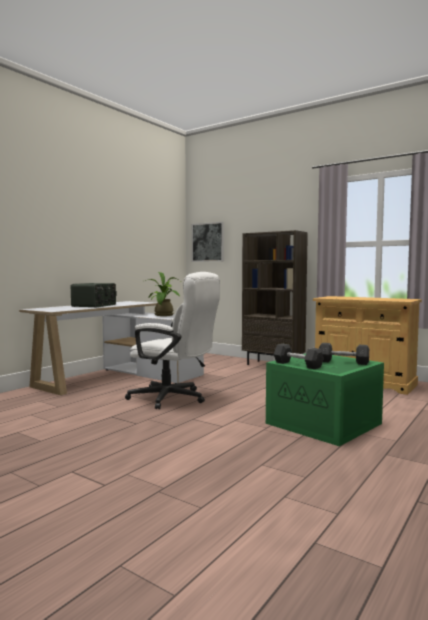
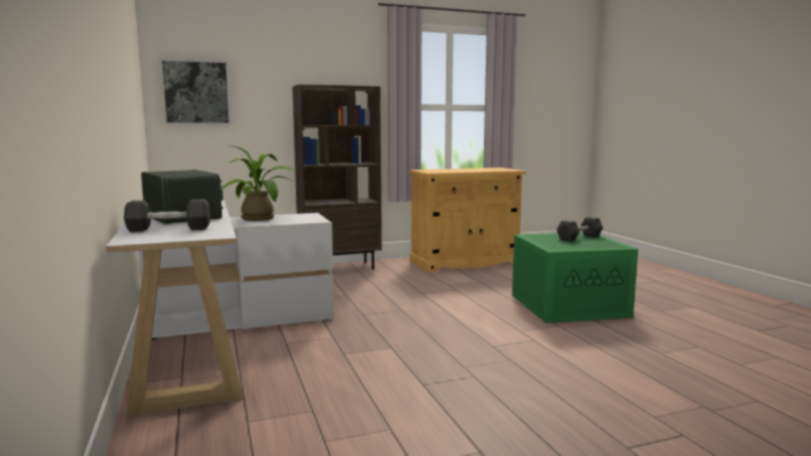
camera: 55 degrees left, 5 degrees up
(174, 399) = (397, 336): white office chair -> none
(298, 365) = (576, 248): grey dumbbell -> grey dumbbell (169, 229)

